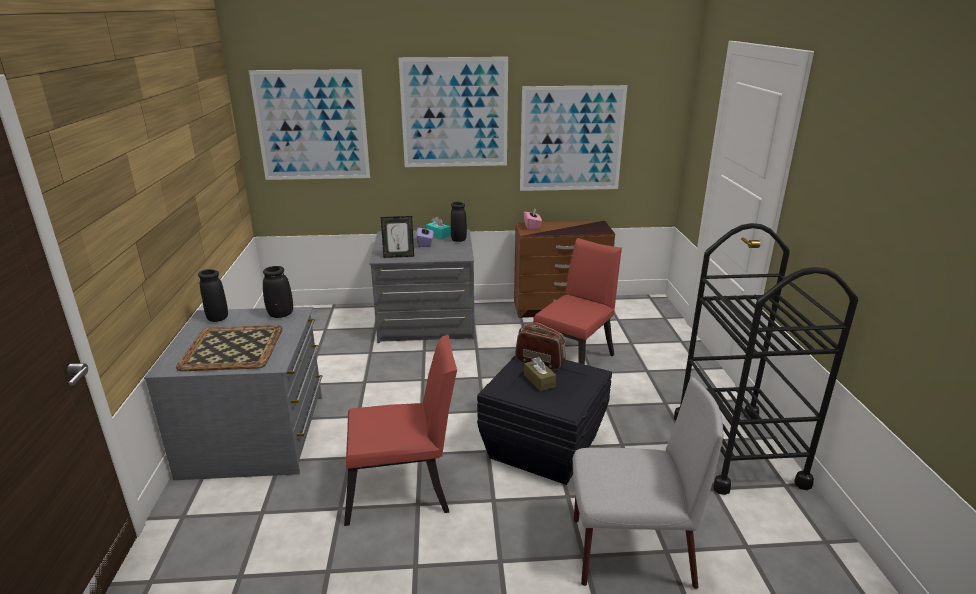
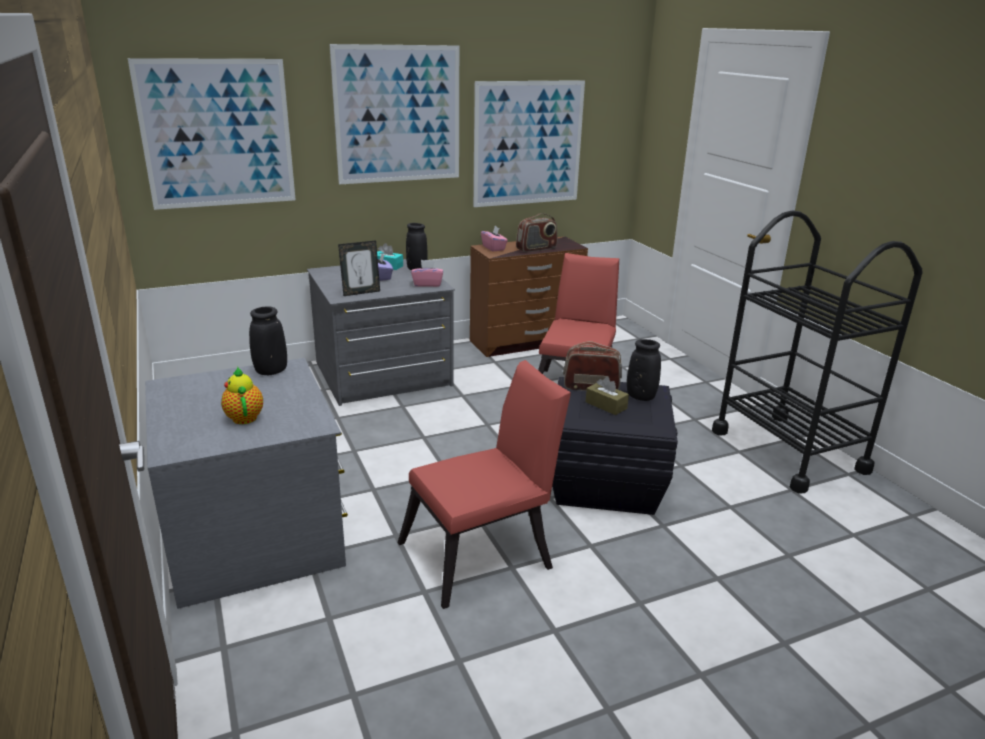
camera: 20 degrees left, 0 degrees up
(217, 318) = (186, 386): black vase -> black vase (641, 397)
(233, 348) = (244, 416): tray -> teapot
(456, 254) = (427, 284): none -> pink tissue box
(568, 230) = (536, 249): none -> radio
(629, 552) = (757, 564): grey chair -> none

